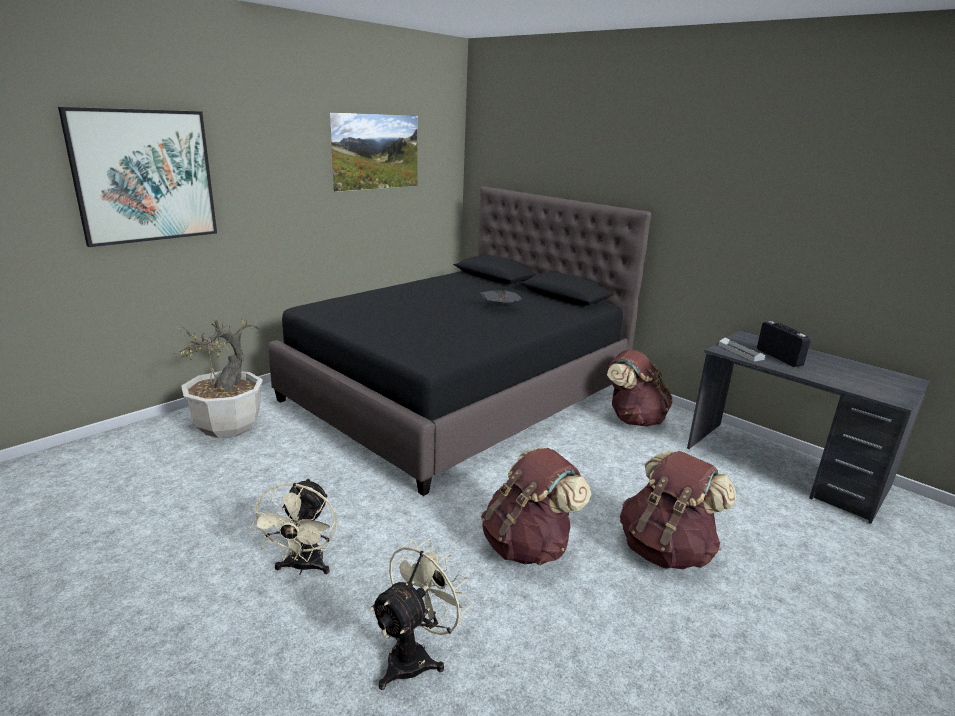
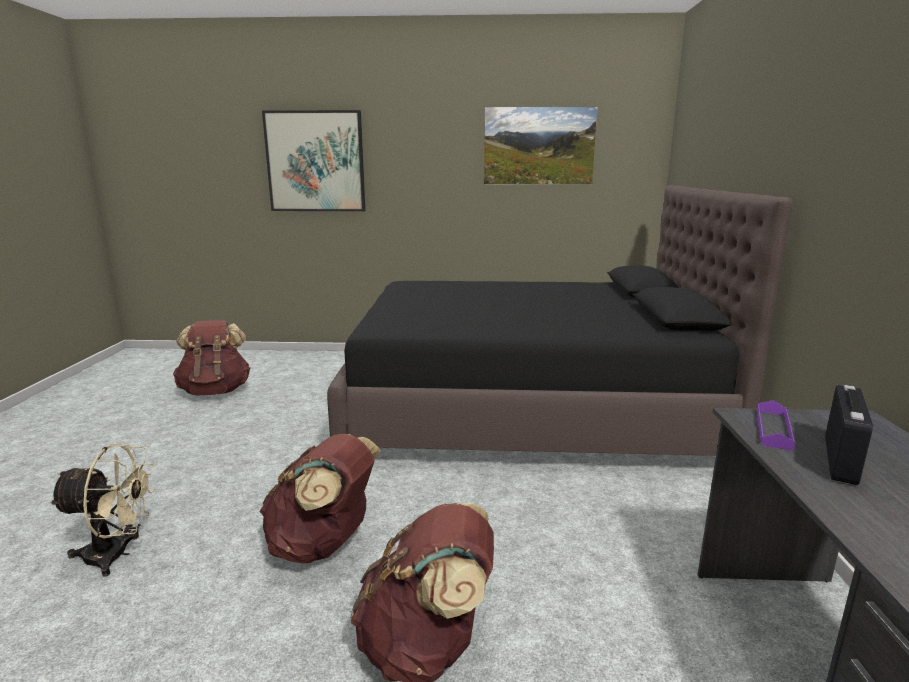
camera: 50 degrees right, 5 degrees down
(228, 427) = (327, 369): potted plant -> none
(303, 567) = (192, 464): beige fan -> none
(501, 308) = (563, 312): newspaper -> none
(633, 419) = (684, 508): brown backpack -> brown backpack (216, 391)
(740, 352) = (773, 429): grey tray -> purple tray

